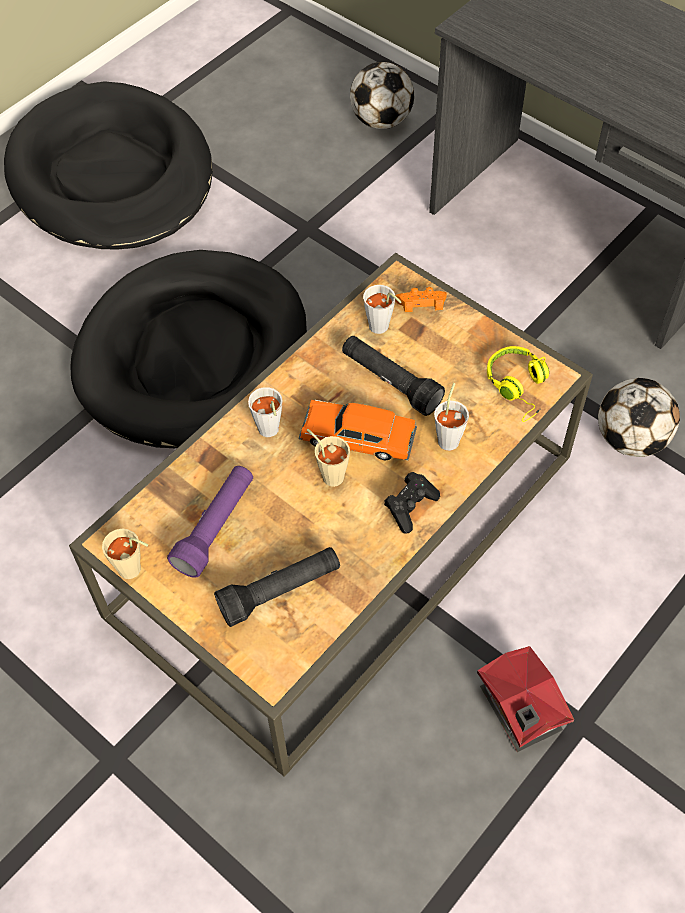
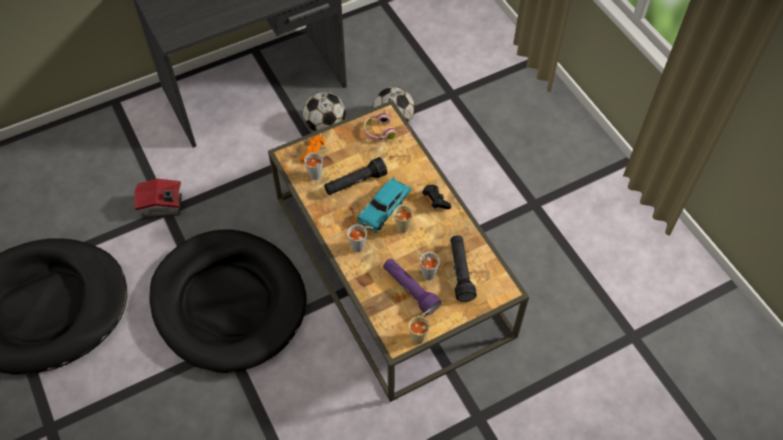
camera: 70 degrees left, 0 degrees up
(357, 439) = (384, 209): orange toy car -> turquoise toy car
(381, 121) = (103, 144): football -> football (325, 126)
(449, 437) = (402, 170): grey cup -> grey cup (426, 272)
(518, 387) = (386, 131): yellow headphones -> pink headphones
(519, 712) = (520, 226): toy house -> toy house (163, 207)

